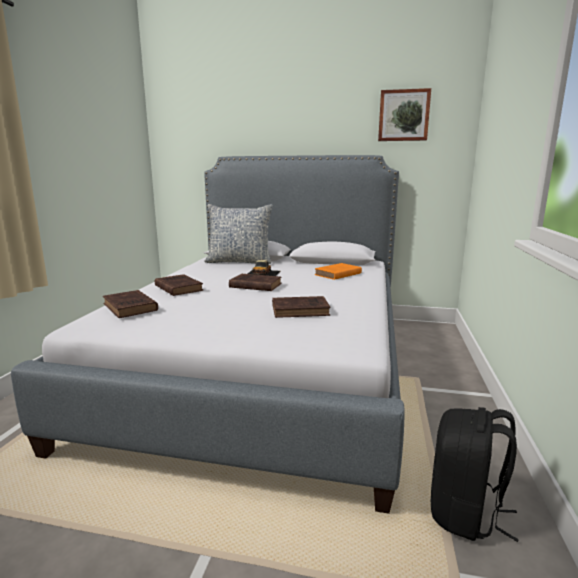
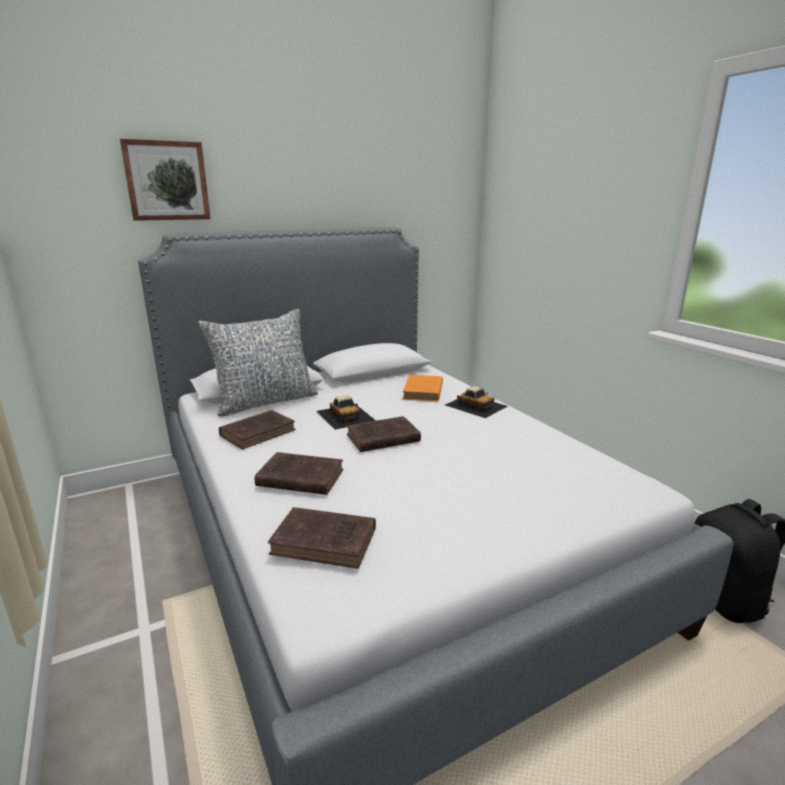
camera: 40 degrees left, 5 degrees up
(302, 310) = (507, 459): brown book -> brown book (259, 432)
(354, 286) = (476, 405): none -> toy car
(403, 115) = (414, 176): picture -> picture (167, 181)

